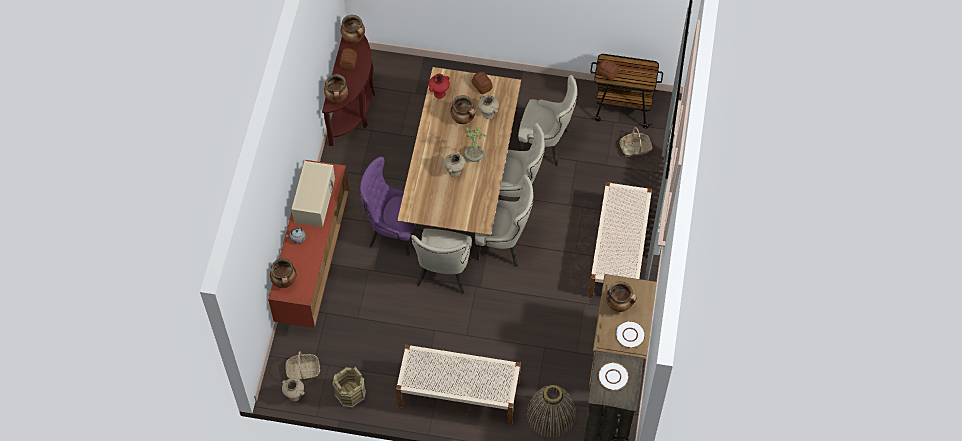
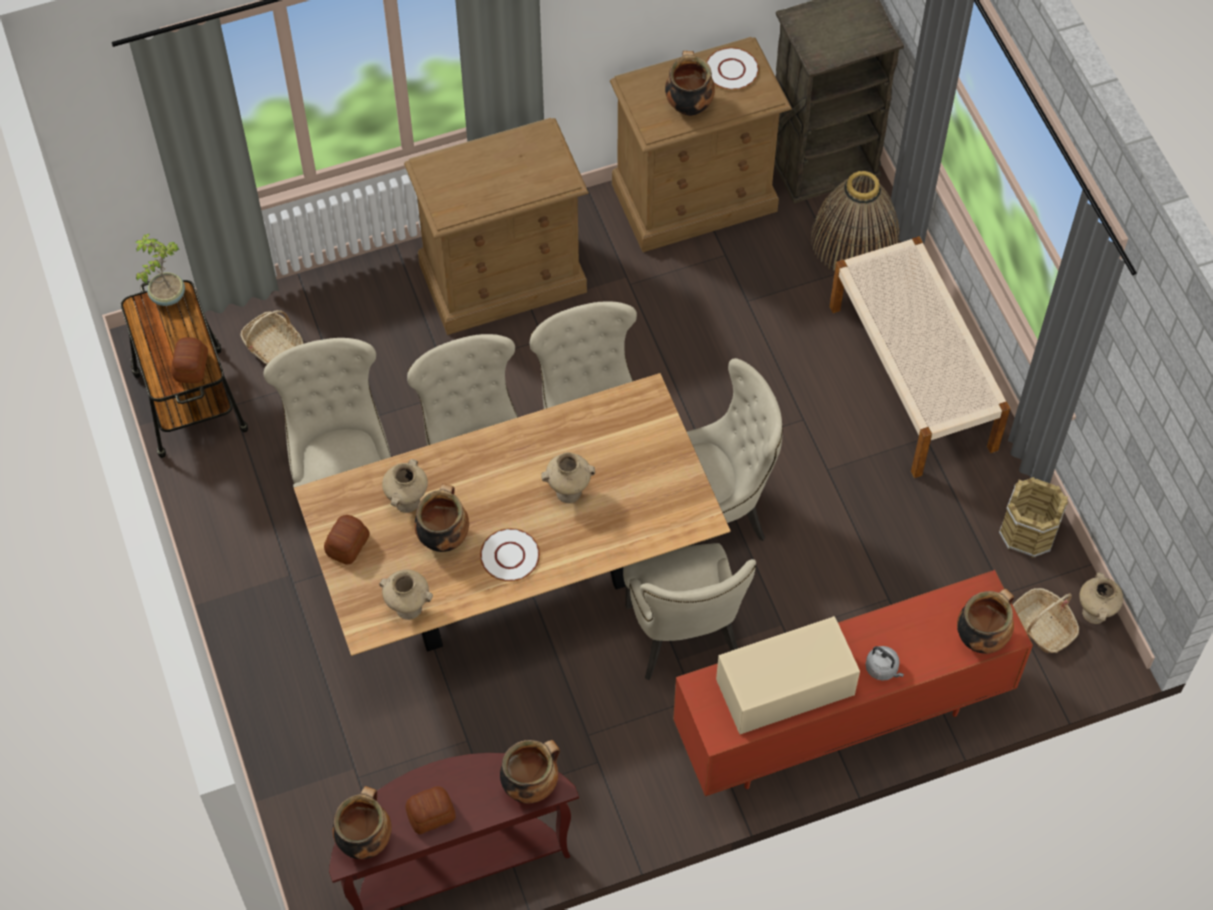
camera: 120 degrees left, 0 degrees up
(393, 231) = (683, 635): purple chair -> beige chair
(439, 93) = (408, 608): red vase -> beige vase
(474, 156) = (514, 478): potted plant -> potted plant (167, 295)
(613, 376) = (837, 33): white plate -> white plate (509, 555)
(619, 253) = (503, 278): beige bench -> brown dresser

